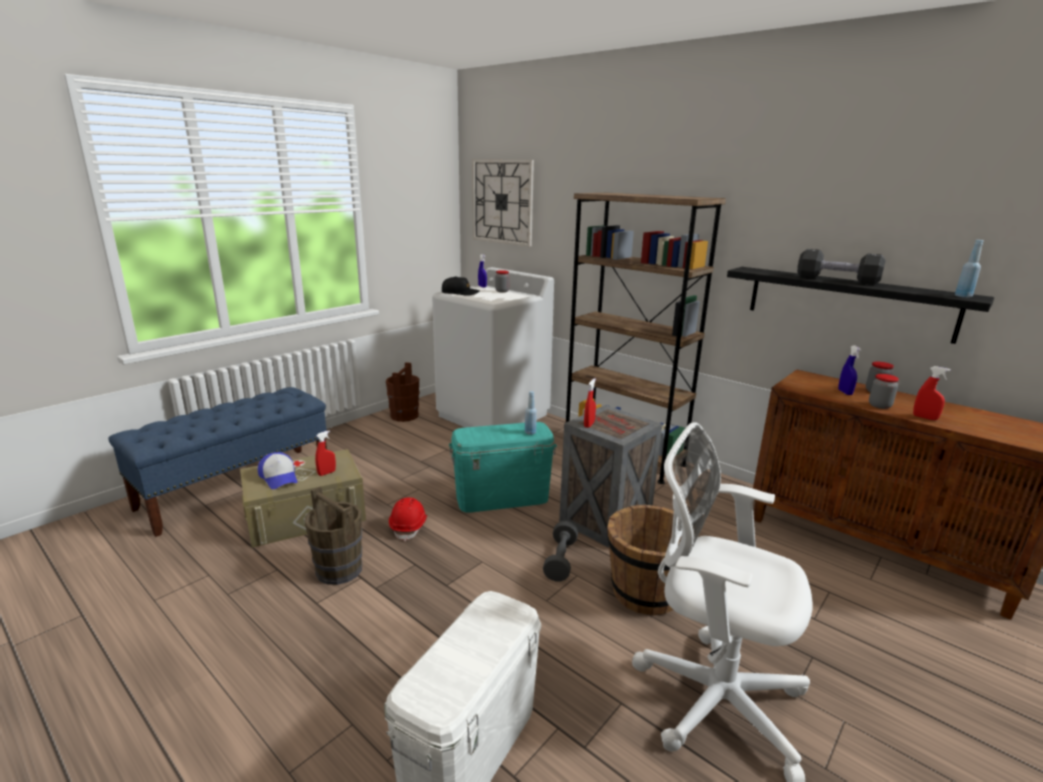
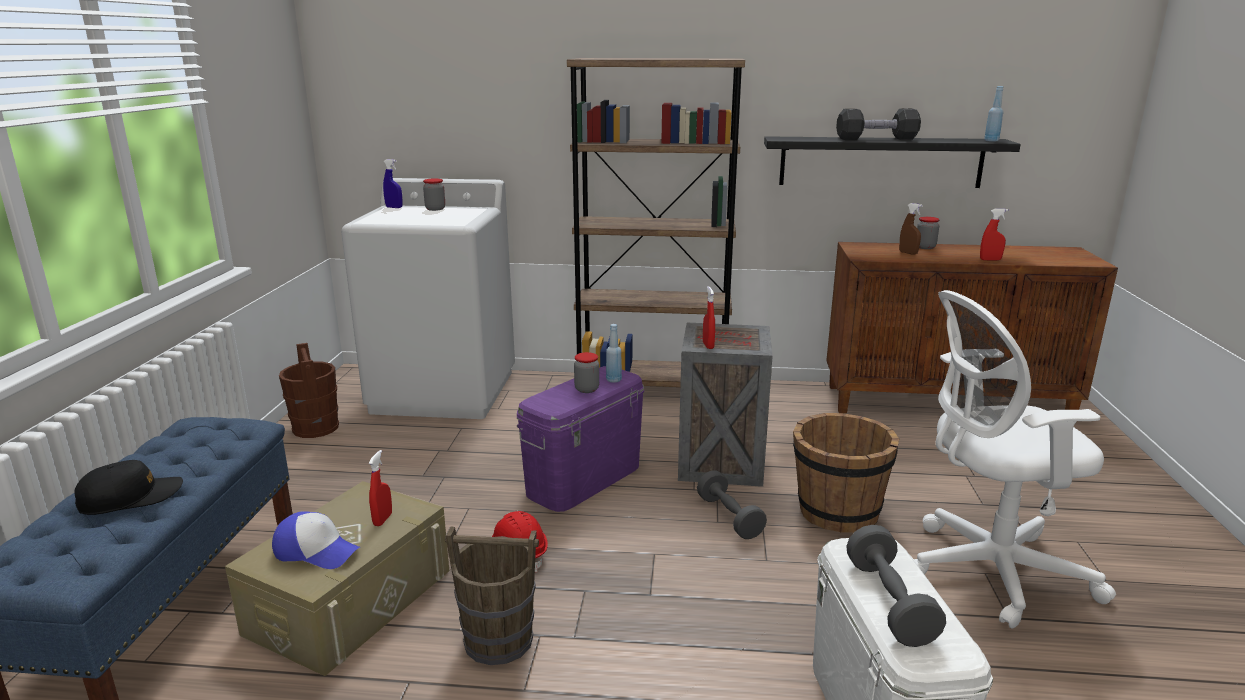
camera: 35 degrees left, 0 degrees up
(455, 650) = (889, 603): none -> grey dumbbell
(460, 293) = (384, 219): black cap -> black cap (131, 498)
(502, 202) = (395, 79): wall clock -> none
(502, 497) = (584, 479): turquoise storage box -> purple storage box
(845, 392) = (908, 253): blue spray bottle -> brown spray bottle
(879, 405) = (948, 258): jar -> jar (586, 389)

